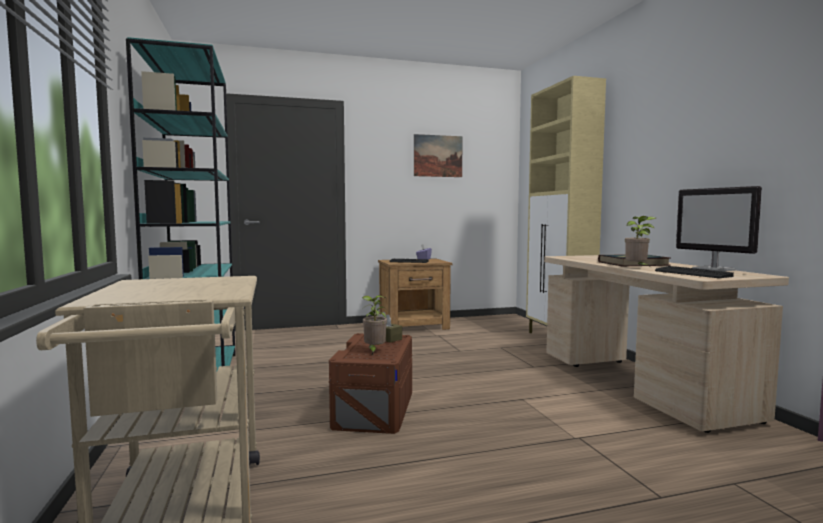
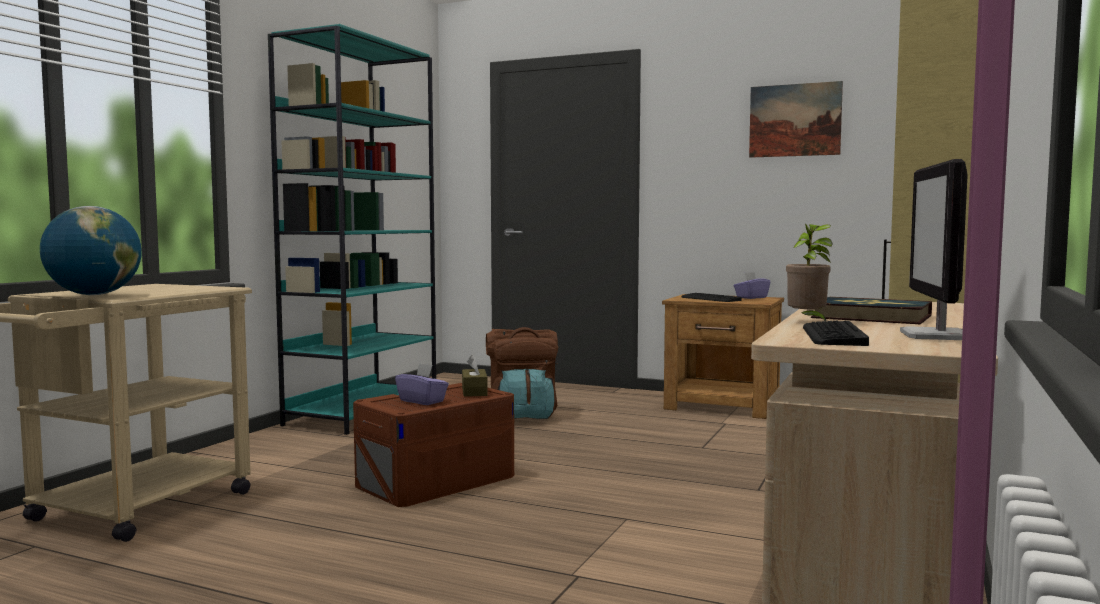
camera: 40 degrees right, 0 degrees up
(192, 295) = (94, 295): none -> globe
(319, 352) = (522, 415): none -> brown backpack
(374, 351) = (422, 401): potted plant -> purple tissue box

